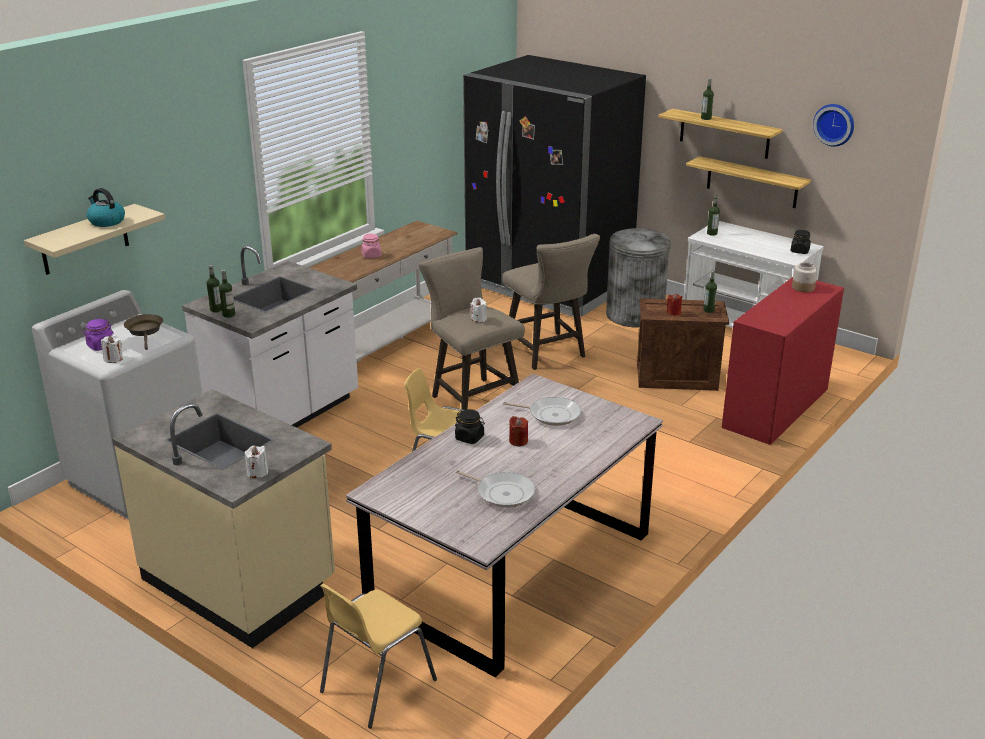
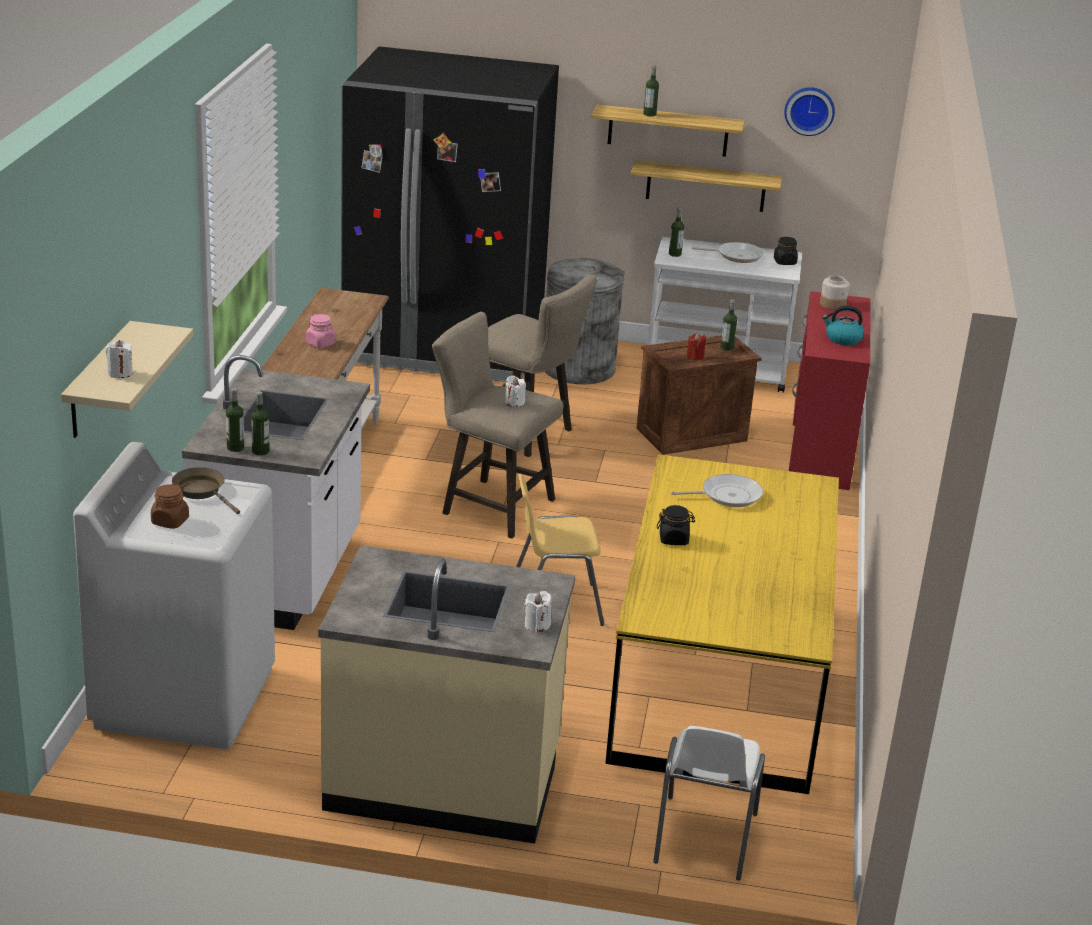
camera: 30 degrees left, 0 degrees up
(100, 346) = (170, 521): purple jar -> brown jar
(106, 221) = (134, 351): kettle -> kettle (842, 339)
(113, 359) = (210, 534): white candle -> white candle (120, 373)
(376, 686) = (703, 839): yellow chair -> white chair
(502, 493) = (770, 588): frying pan -> frying pan (736, 256)
(510, 567) = (717, 682): grey dining table -> yellow dining table
(518, 441) = (726, 531): red candle -> none

